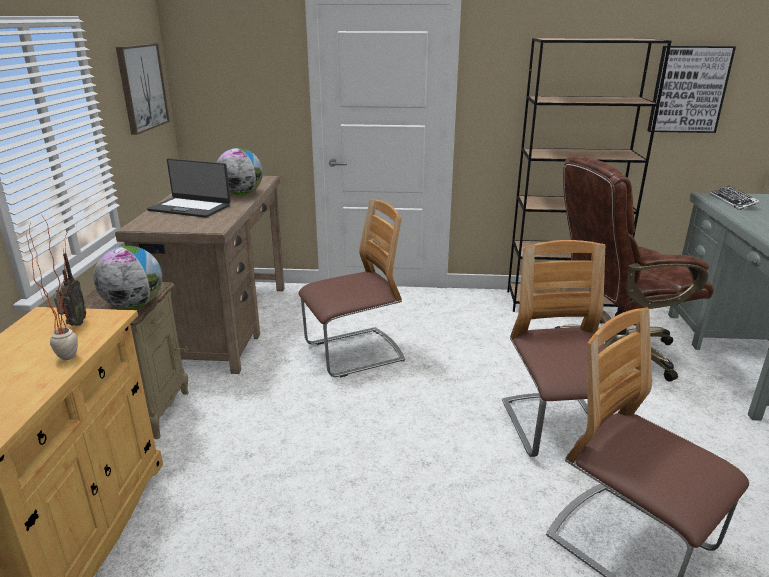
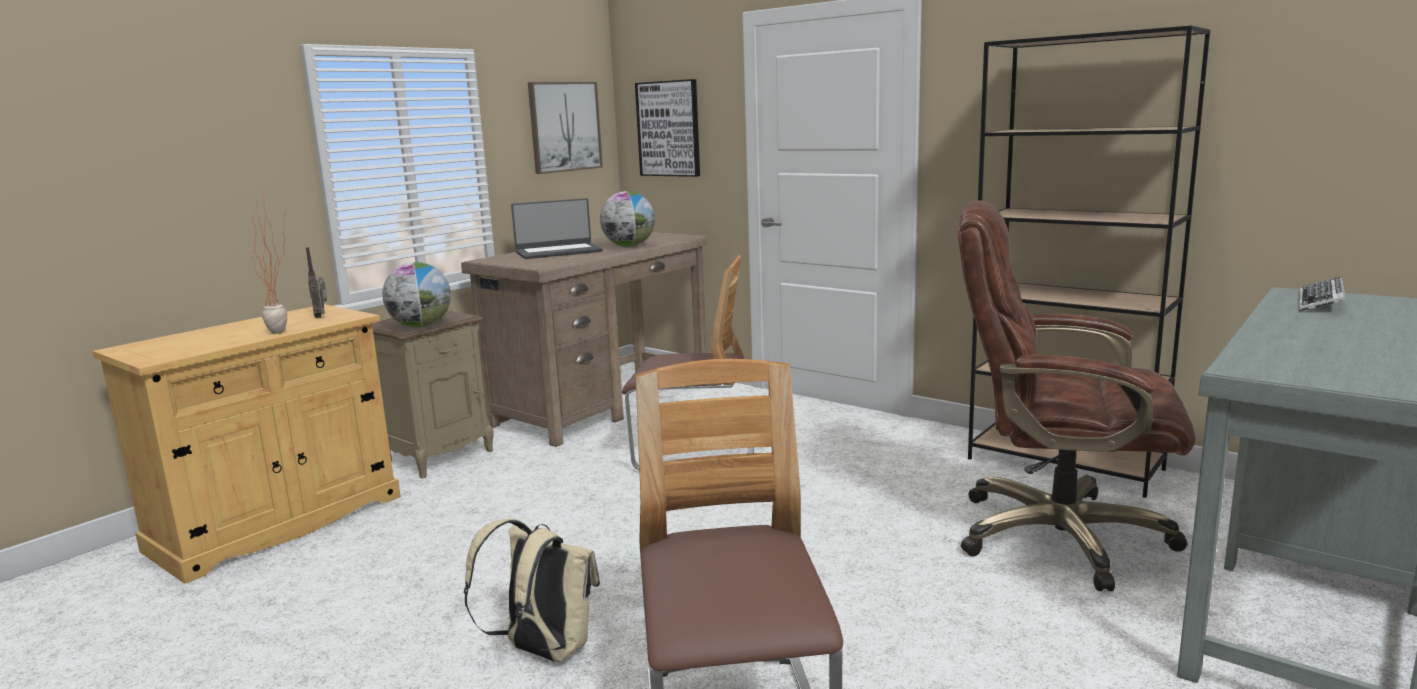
camera: 35 degrees right, 10 degrees down
(74, 324) = (321, 316): radio -> radio turned 120 degrees clockwise
(190, 207) = (558, 252): laptop -> laptop turned 75 degrees counterclockwise
(462, 551) = (543, 651): none -> beige backpack
(557, 427) = (830, 587): chair -> none
(688, 90) = (1297, 112): picture -> picture (669, 129)

